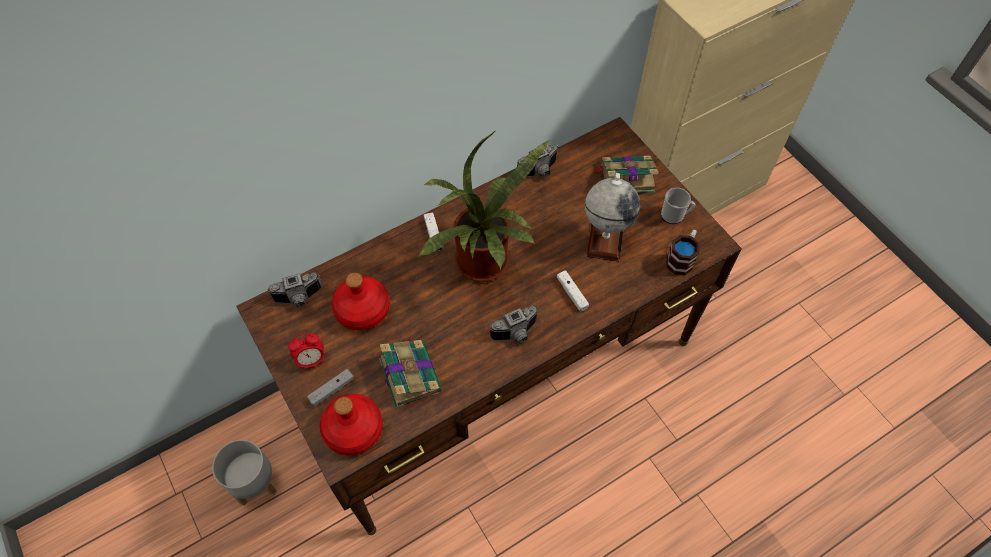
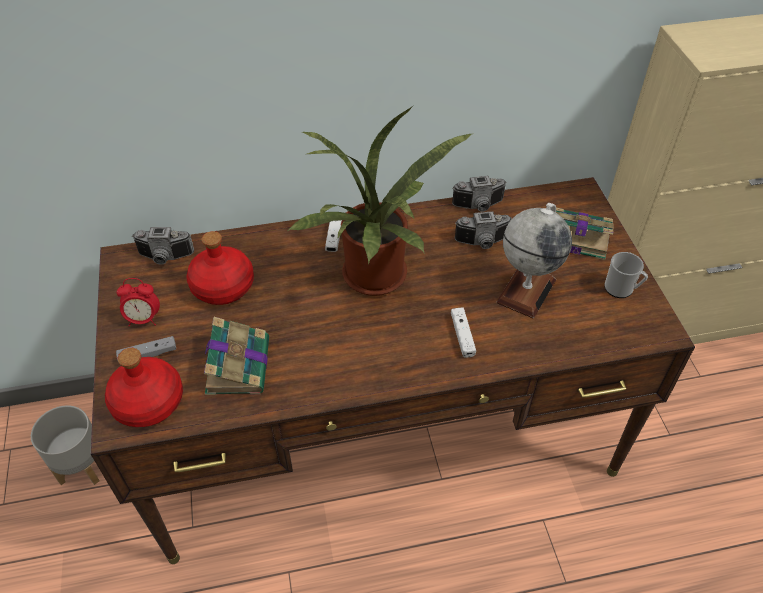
camera: 20 degrees right, 10 degrees down
(517, 334) = (378, 360): camera -> camera (483, 243)
(681, 259) = (612, 336): mug -> none

